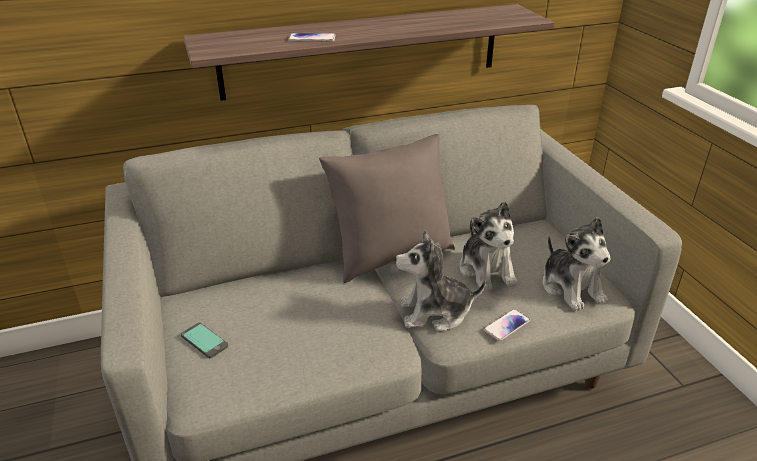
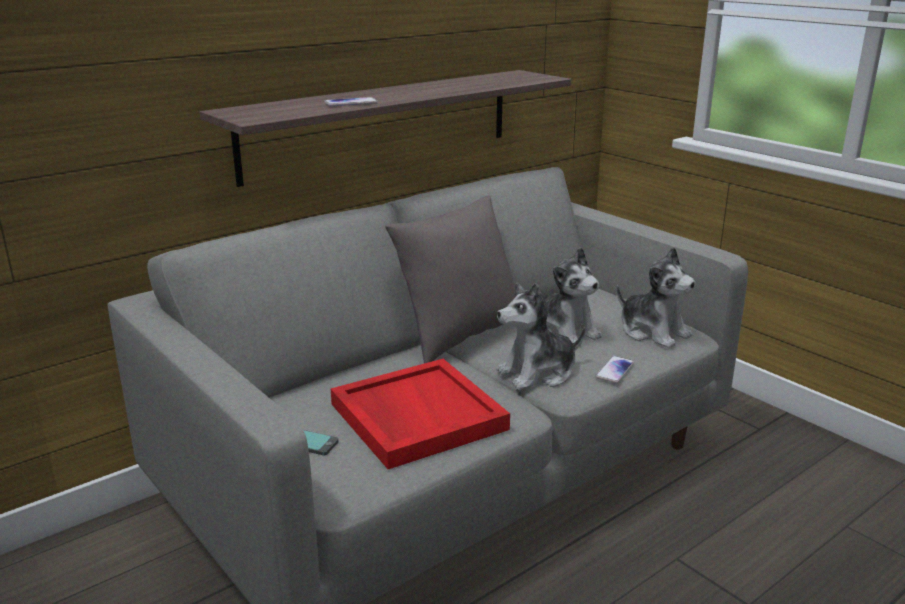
camera: 20 degrees left, 10 degrees down
(304, 335) = (416, 416): none -> red tray

